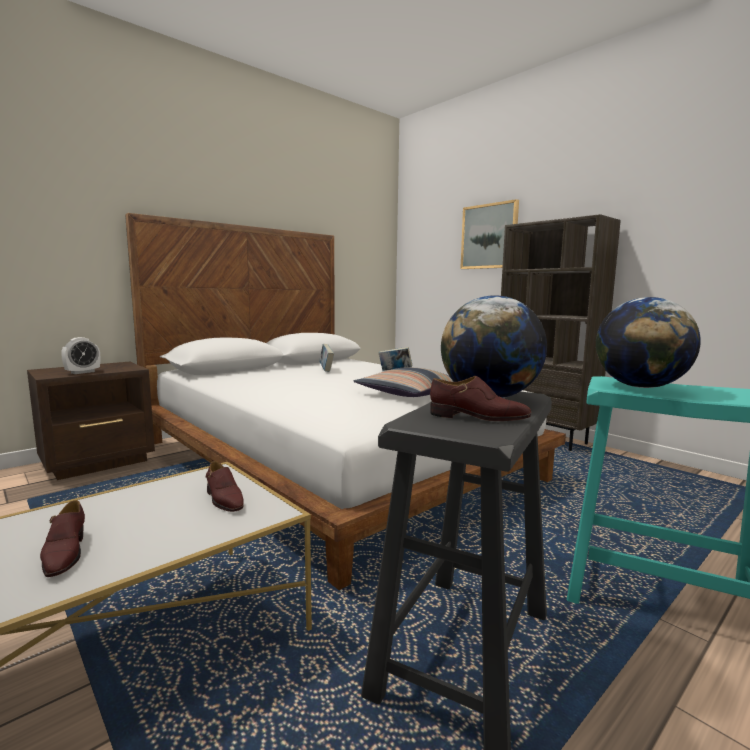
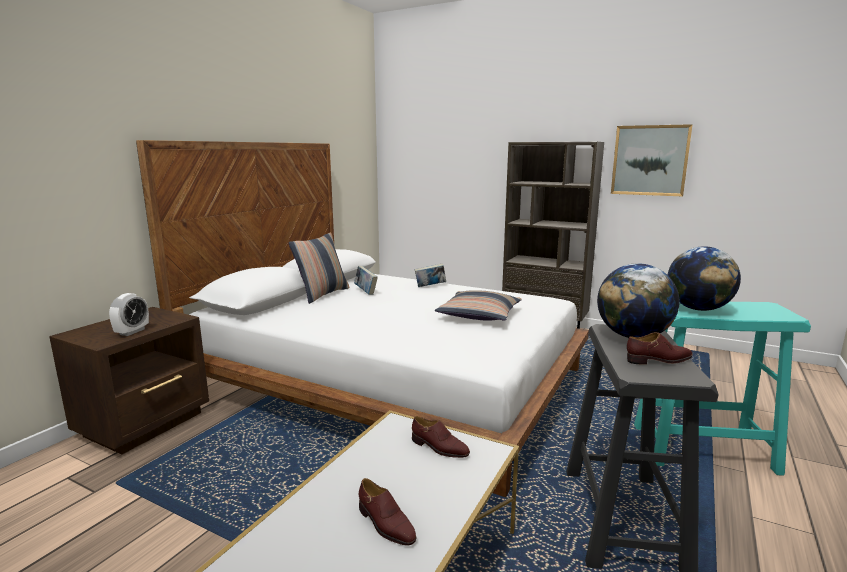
camera: 20 degrees left, 5 degrees up
(285, 368) = (322, 294): none -> pillow
(489, 236) = (481, 145): picture -> picture (650, 160)

